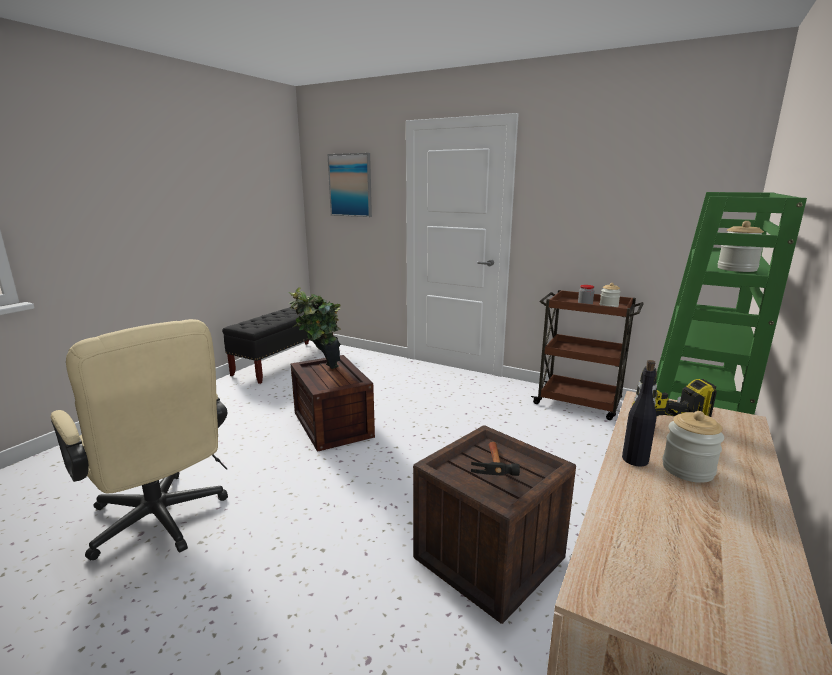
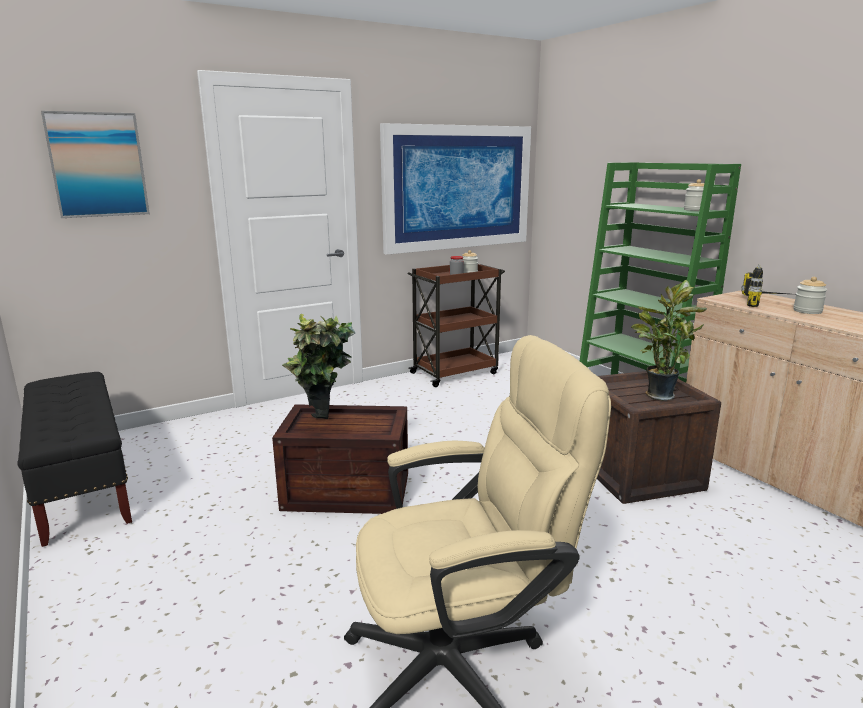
camera: 60 degrees left, 0 degrees up
(495, 476) = (658, 395): hammer -> potted plant
(628, 215) = (458, 187): none -> picture
(635, 459) = (796, 315): black bottle -> none

